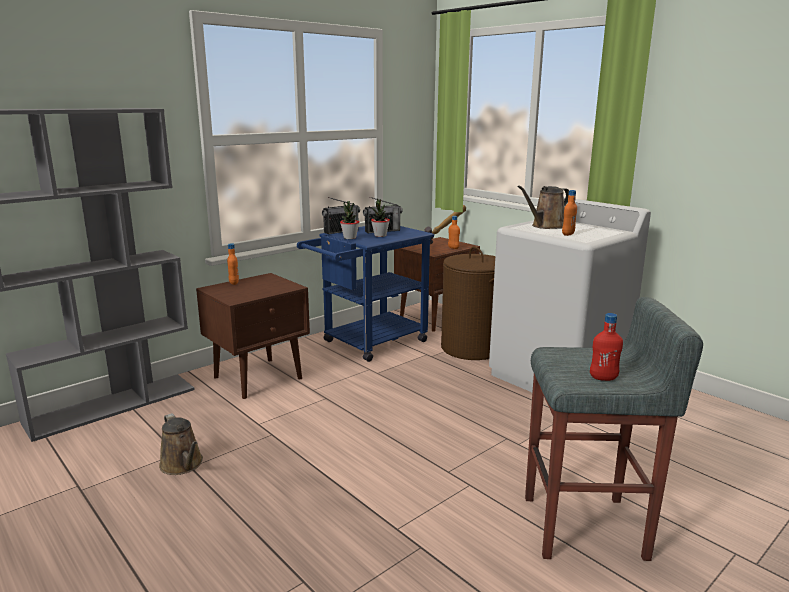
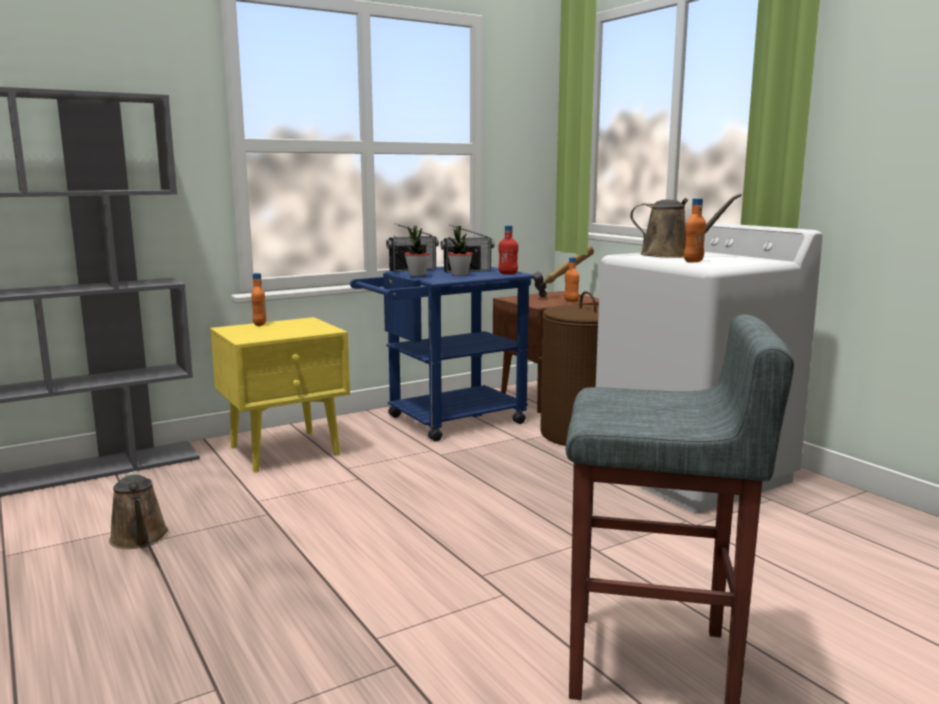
camera: 10 degrees right, 5 degrees down
(259, 377) = (286, 451): brown nightstand -> yellow nightstand
(546, 226) = (671, 255): brown watering can -> brown watering can turned 135 degrees counterclockwise
(603, 378) = (654, 421): red bottle -> red bottle (508, 274)

